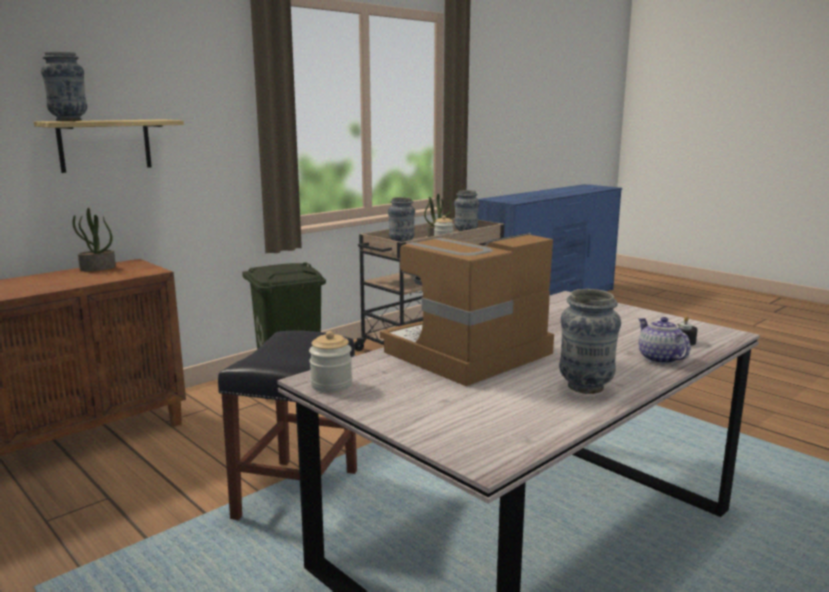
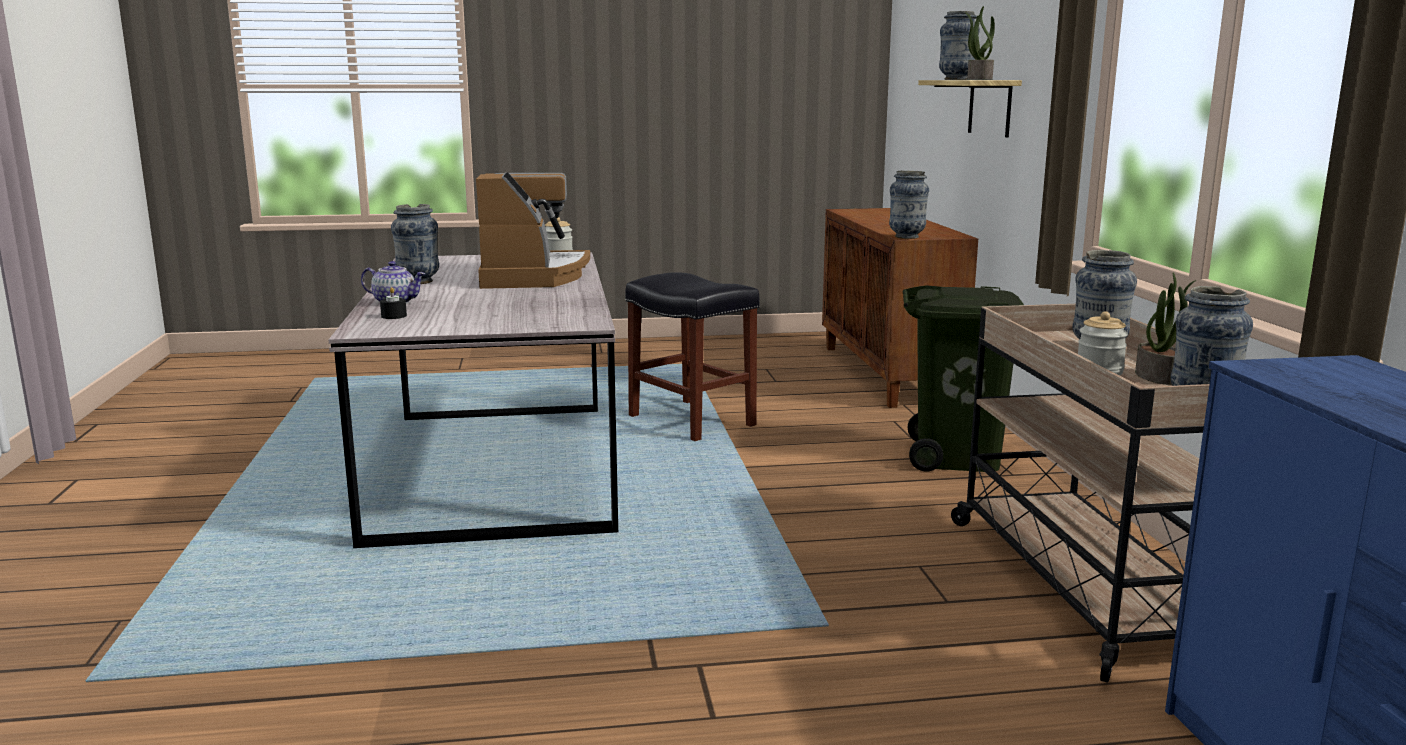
camera: 125 degrees right, 0 degrees up
(97, 268) = (939, 231): potted plant -> potted plant (978, 79)
(151, 270) = (906, 237): none -> vase

